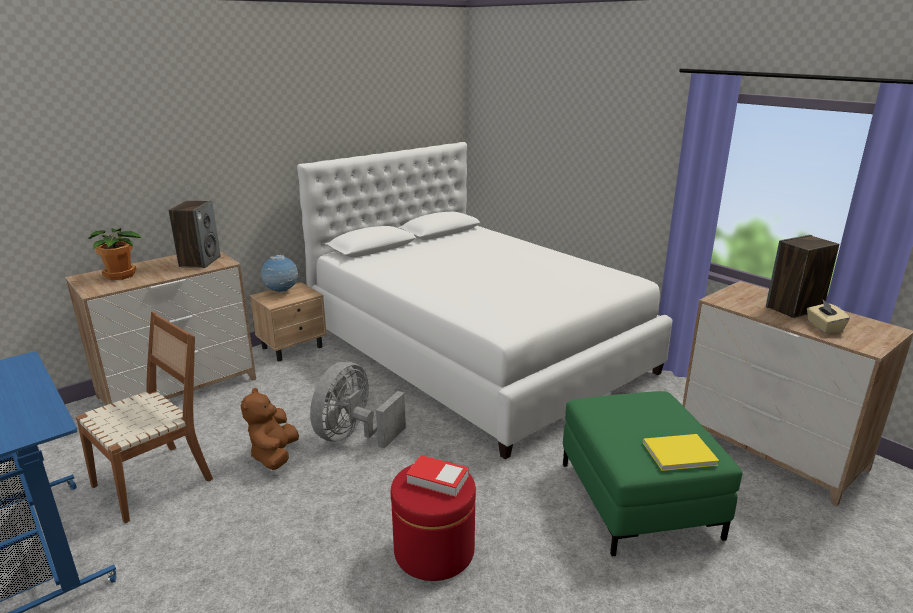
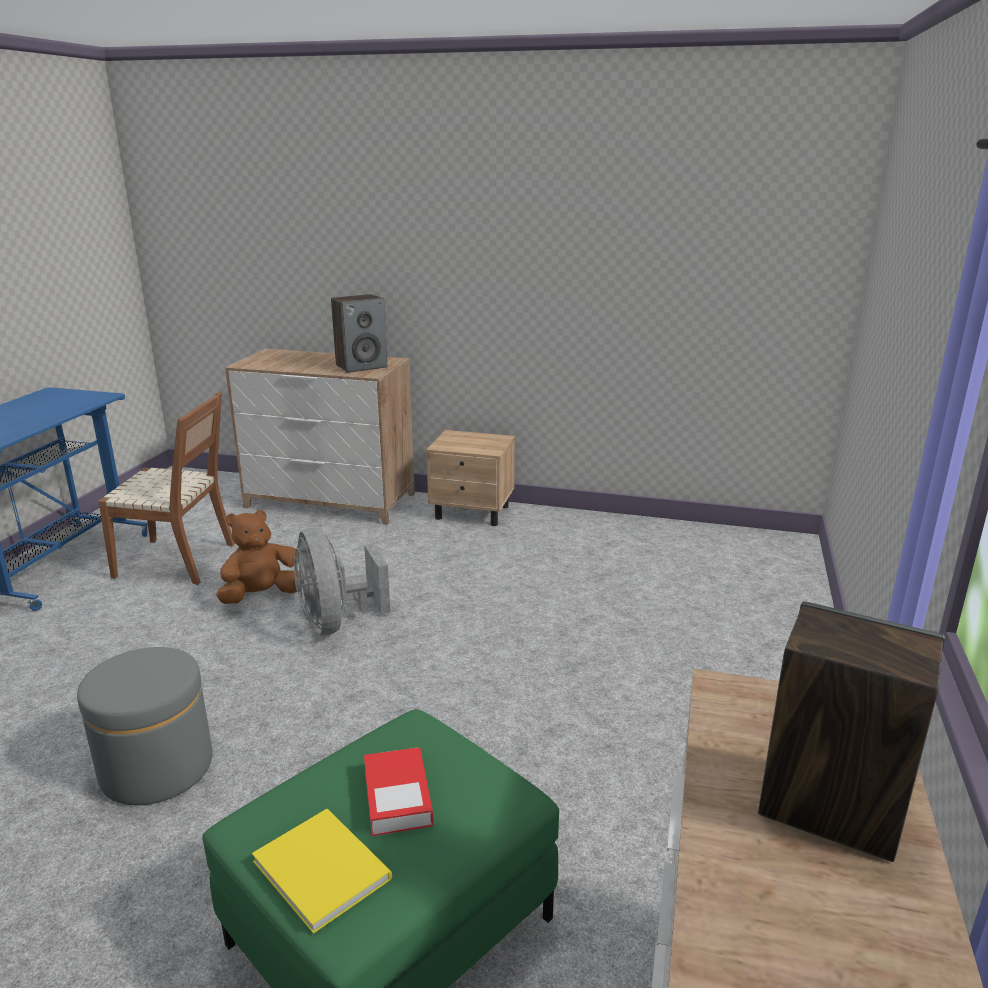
camera: 55 degrees right, 0 degrees up
(121, 275) = (290, 359): potted plant -> none
(281, 292) = (474, 438): globe -> none
(354, 436) = (336, 622): grey fan -> grey fan turned 105 degrees counterclockwise
(434, 551) = (157, 768): red ottoman -> grey ottoman
(437, 480) = (148, 676): book -> book (397, 797)
(476, 350) = (634, 620): white bed -> none
(823, 327) = (763, 880): beige tissue box -> none

